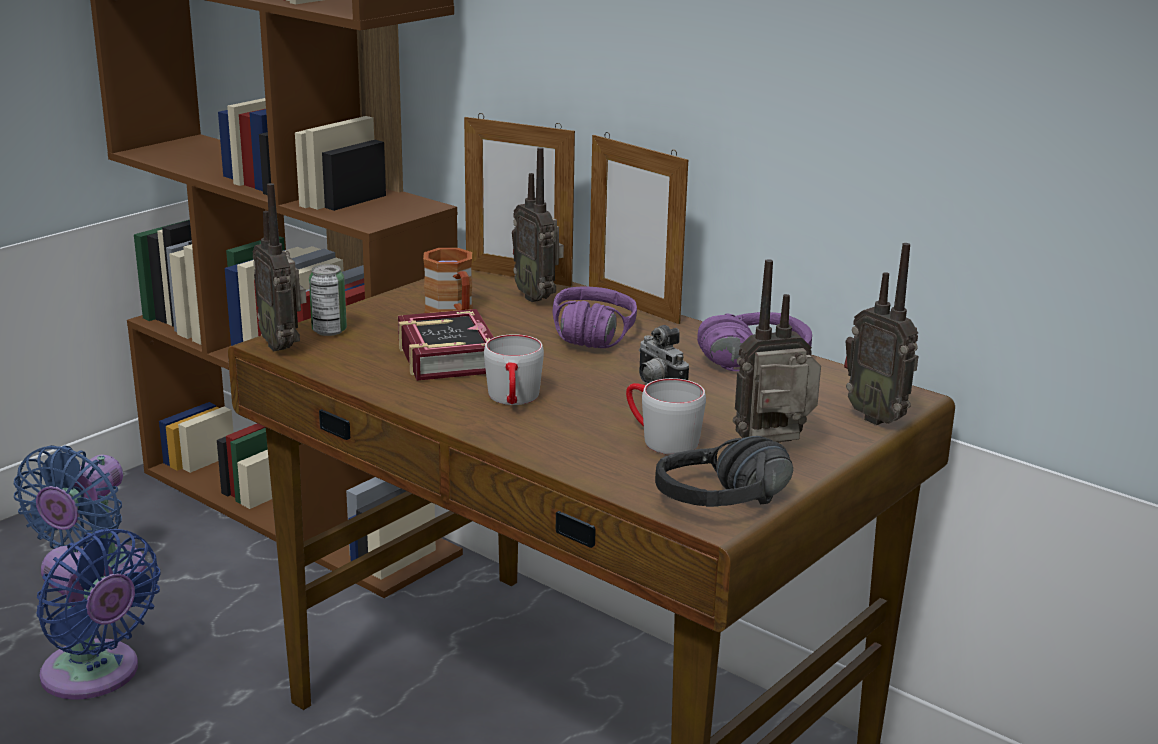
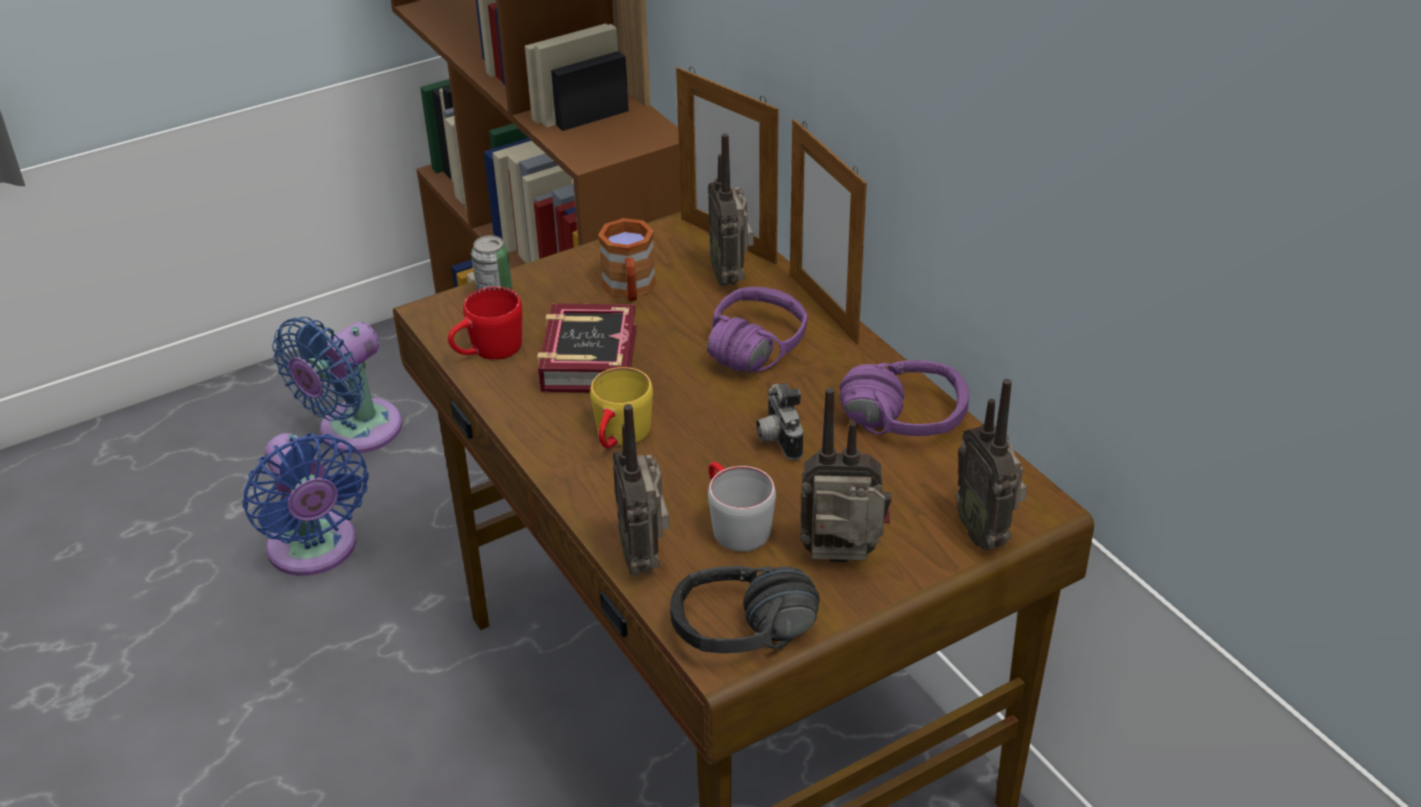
camera: 20 degrees right, 15 degrees up
(283, 345) = (441, 316): radio -> radio (644, 558)
(345, 362) = (487, 351): none -> red mug
(514, 400) = (619, 438): grey mug -> yellow mug

